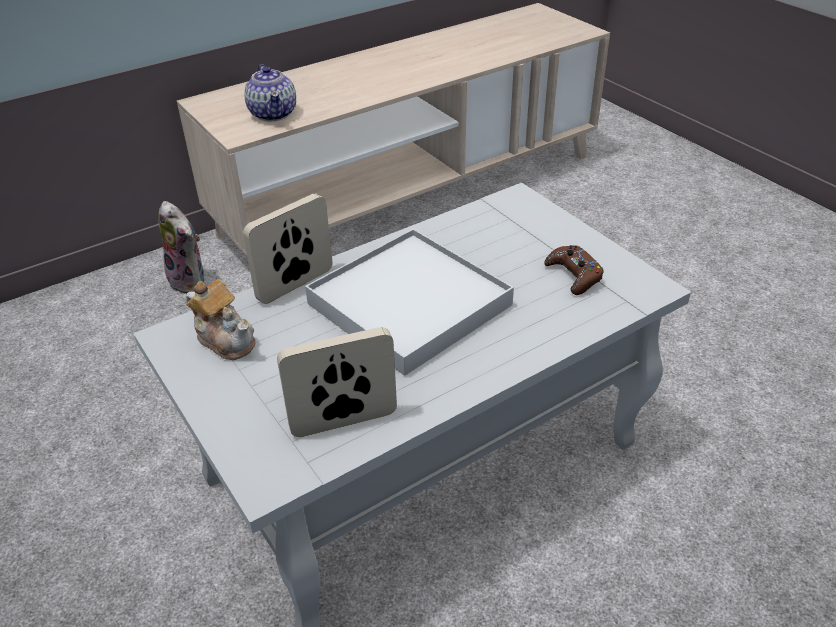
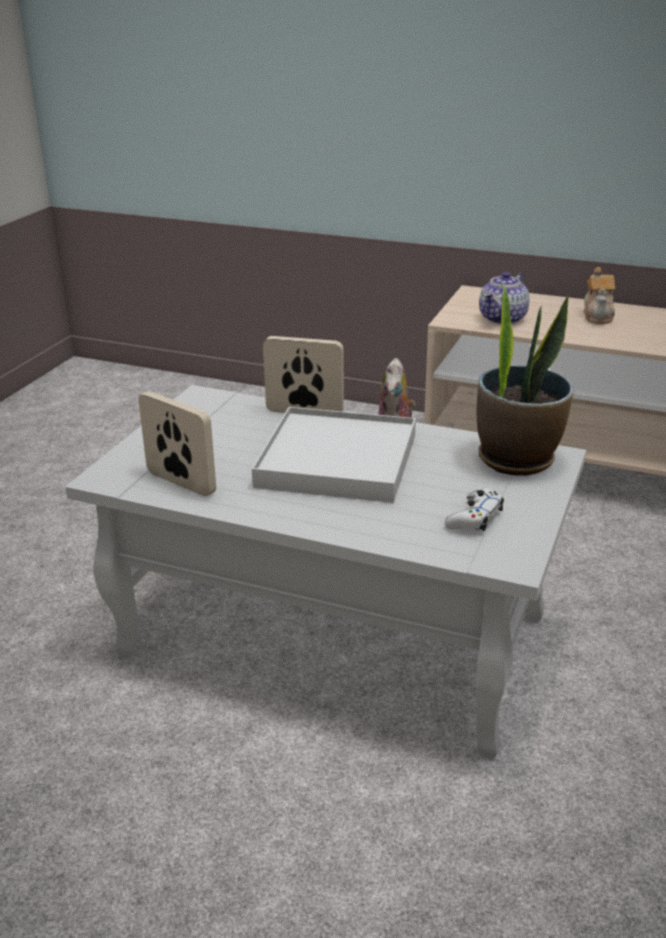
camera: 55 degrees right, 10 degrees down
(226, 339) = (218, 413): teapot -> teapot (598, 316)
(504, 216) = (517, 458): none -> potted plant
(574, 275) = (474, 518): brown game controller -> white game controller

